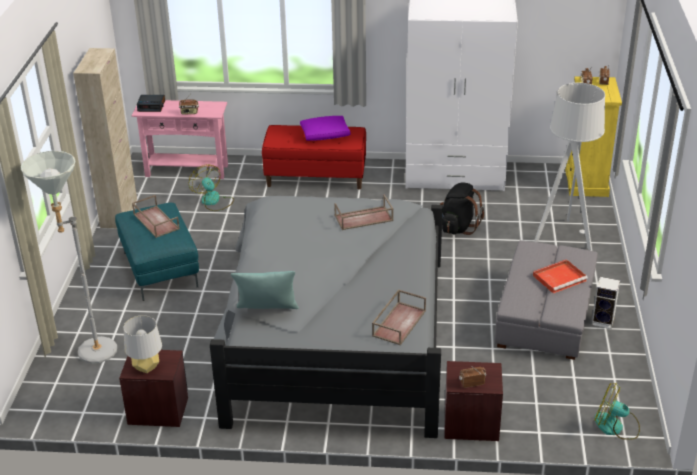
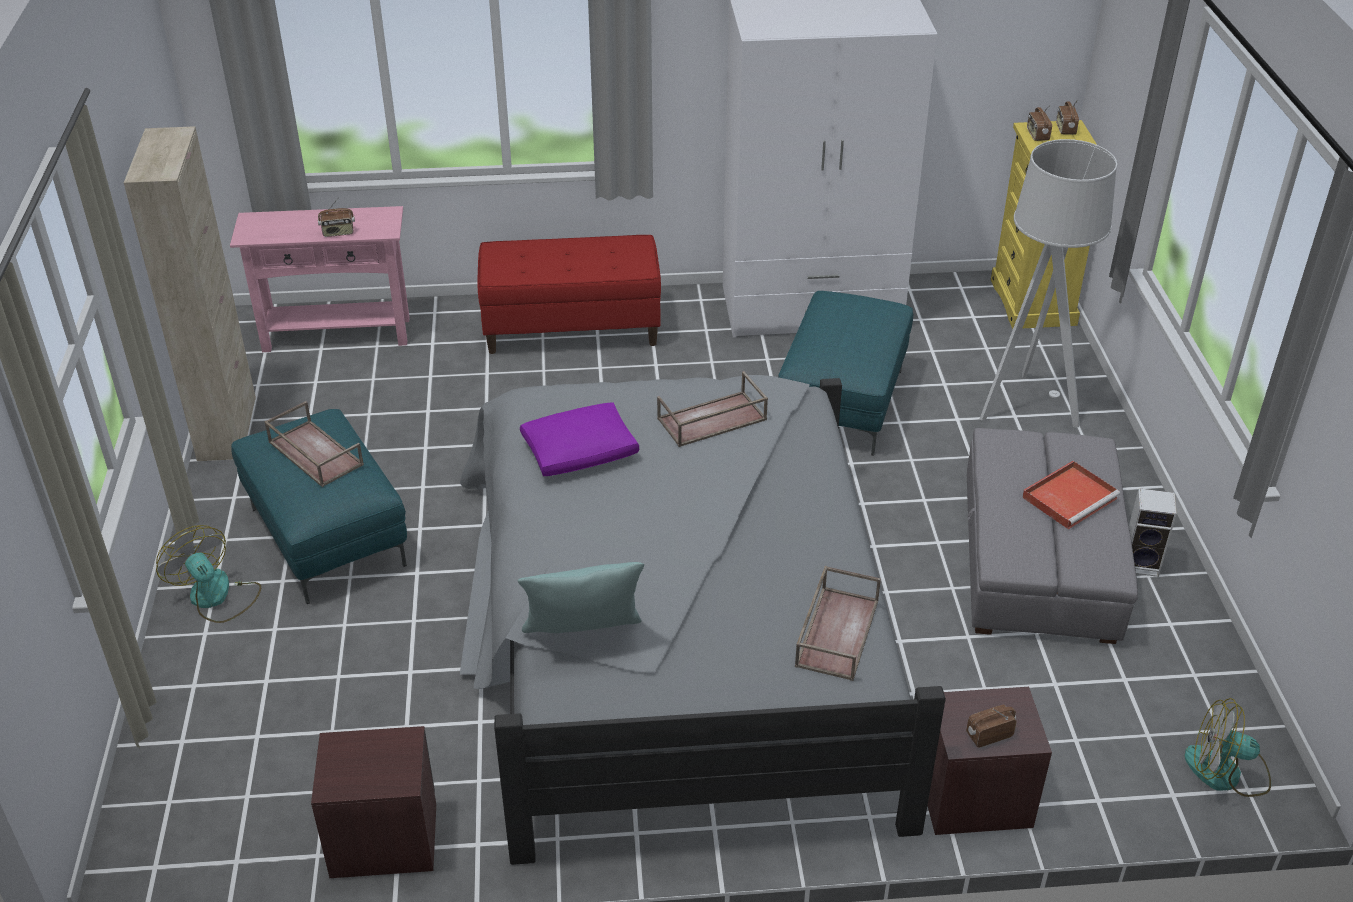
camera: 10 degrees left, 5 degrees up
(88, 352) = (223, 727): grey floor lamp -> none
(146, 367) = (361, 773): grey table lamp -> none
(151, 106) = (265, 224): alarm clock -> none
(213, 201) = (398, 391): fan -> fan (216, 597)
(325, 134) = (587, 253): purple pillow -> purple pillow (580, 451)
(458, 227) = (843, 404): black backpack -> turquoise ottoman

